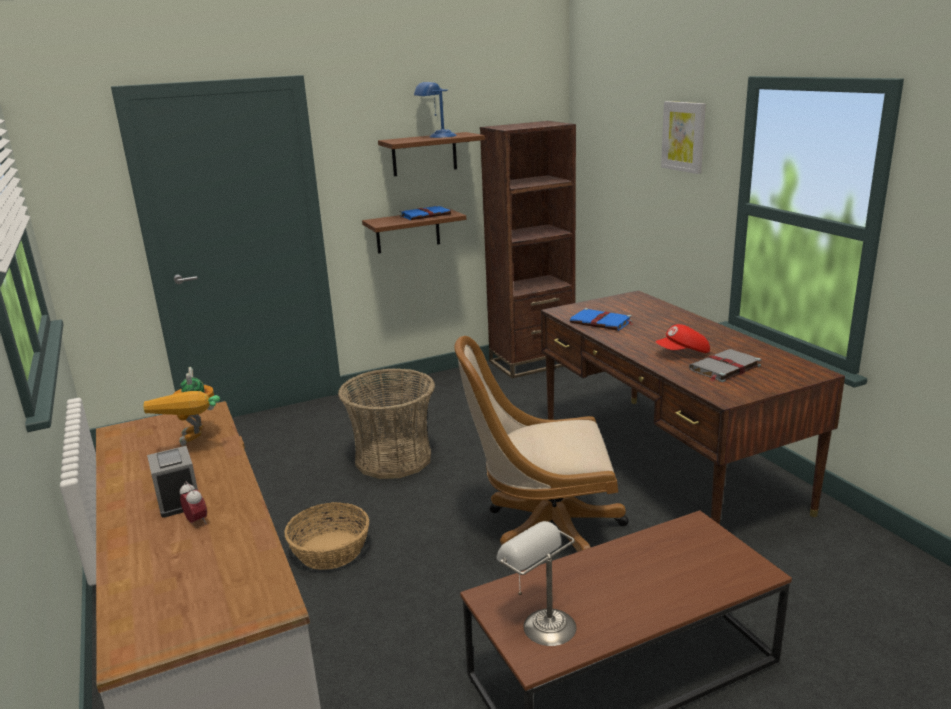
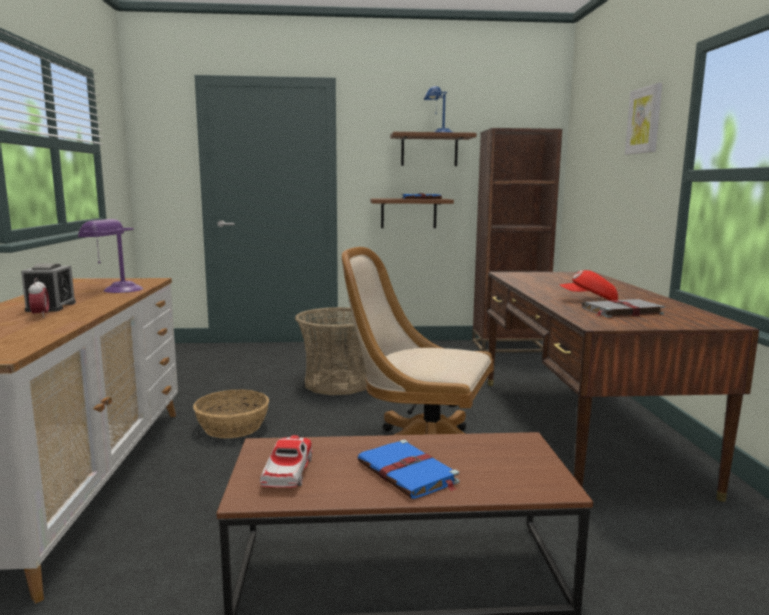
camera: 20 degrees right, 10 degrees down
(197, 443) = (115, 289): toy robot -> purple table lamp
(540, 621) = (287, 472): white table lamp -> toy car
(601, 322) = (533, 281): blue book -> blue book (408, 473)

